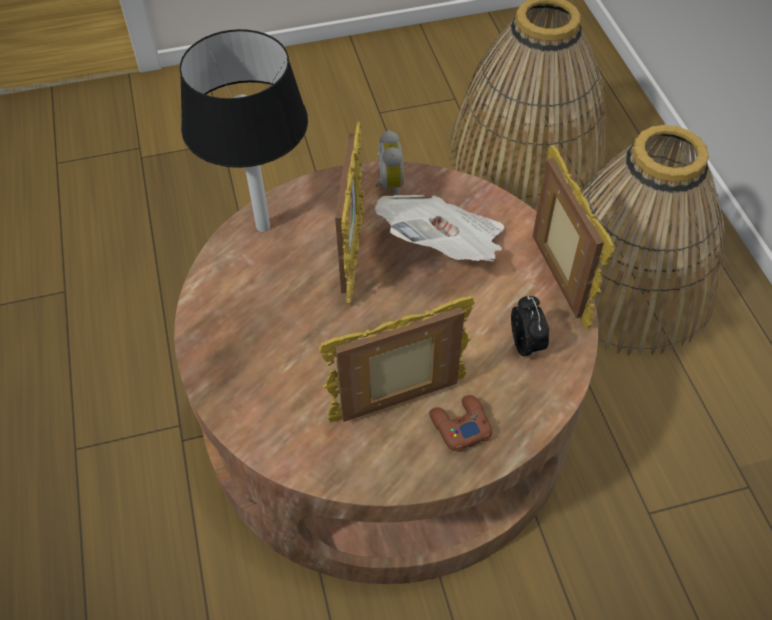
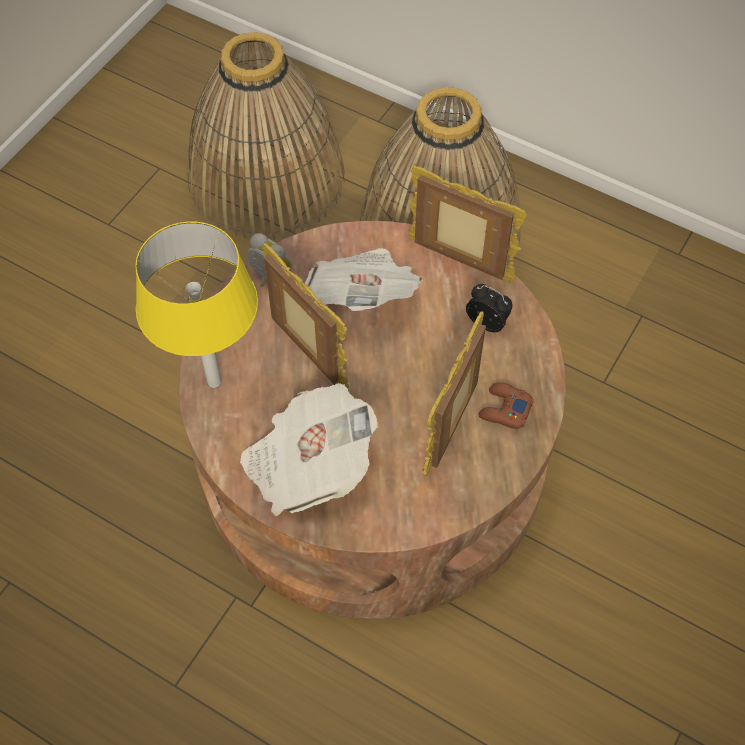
camera: 45 degrees left, 5 degrees up
(255, 338) = (308, 465): none -> newspaper
(262, 226) = (213, 382): black table lamp -> yellow table lamp

